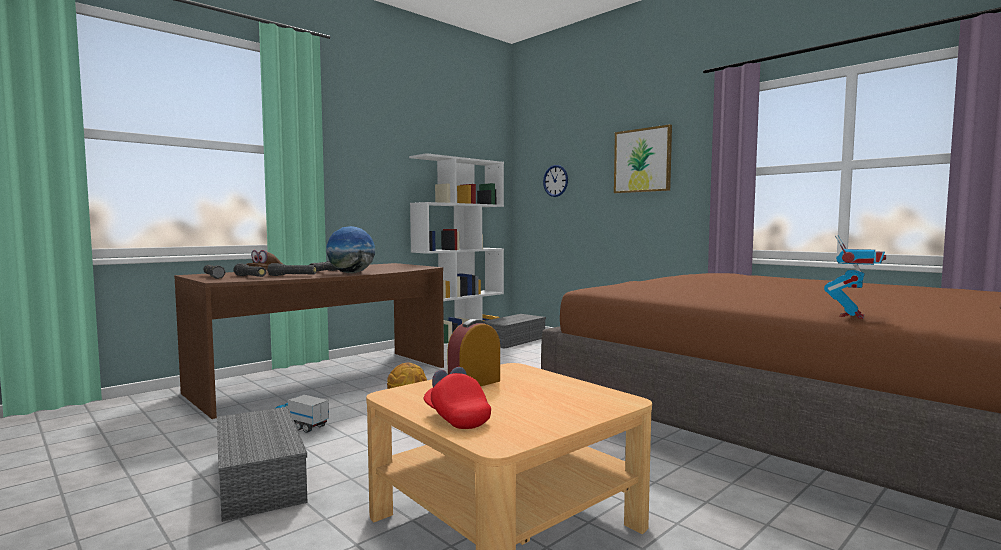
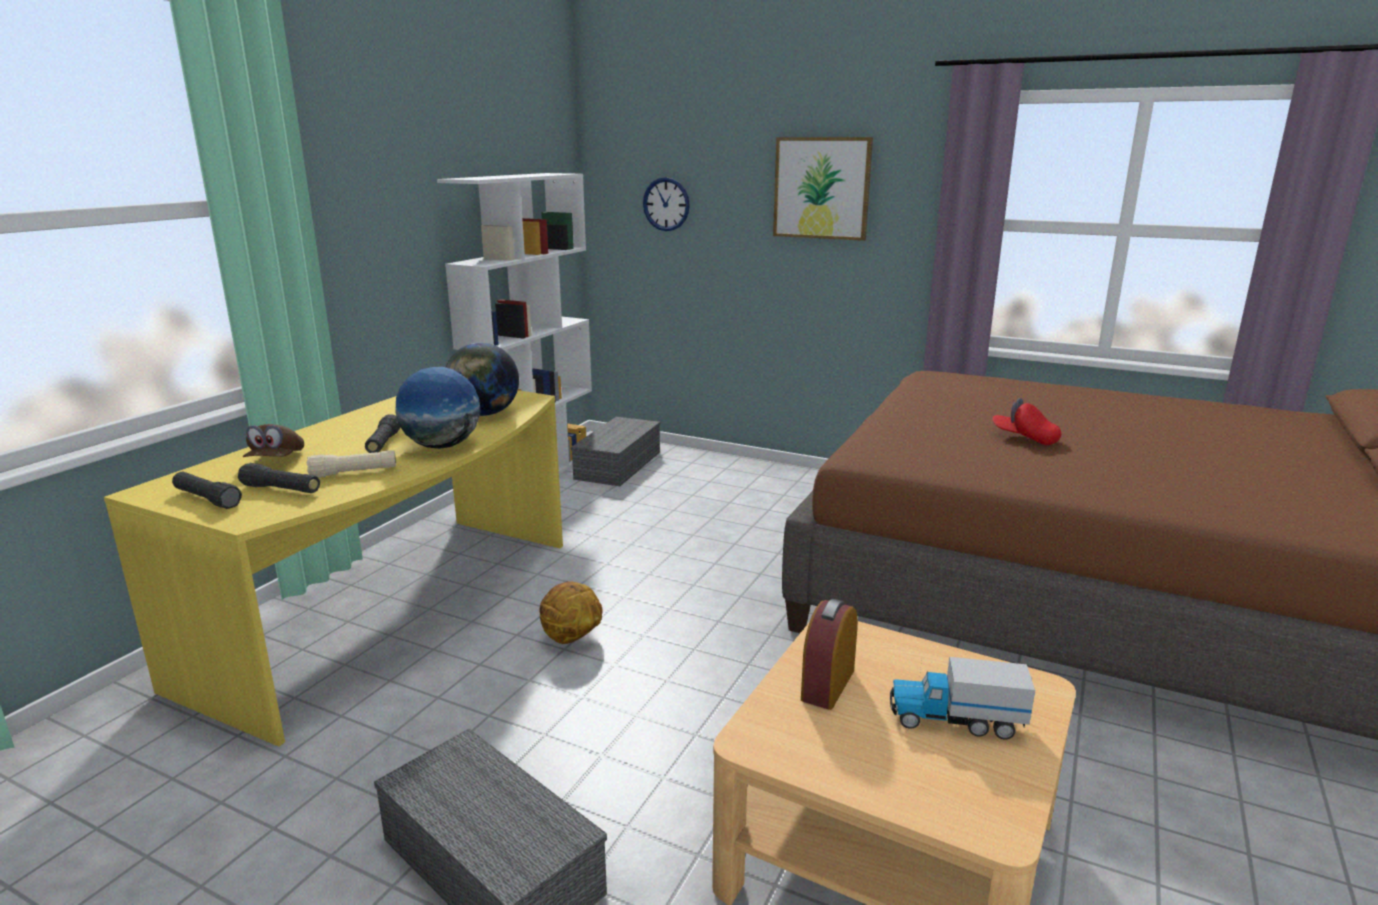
camera: 20 degrees left, 15 degrees up
(292, 275) = (354, 473): black flashlight -> beige flashlight
(300, 425) = (448, 729): toy truck -> toy truck (955, 720)
(326, 381) = (399, 611): brown desk -> yellow desk
(393, 269) = (484, 414): none -> globe
(456, 418) = (893, 782): red cap -> red cap (1024, 438)
(852, 316) = (1248, 524): toy robot -> none

